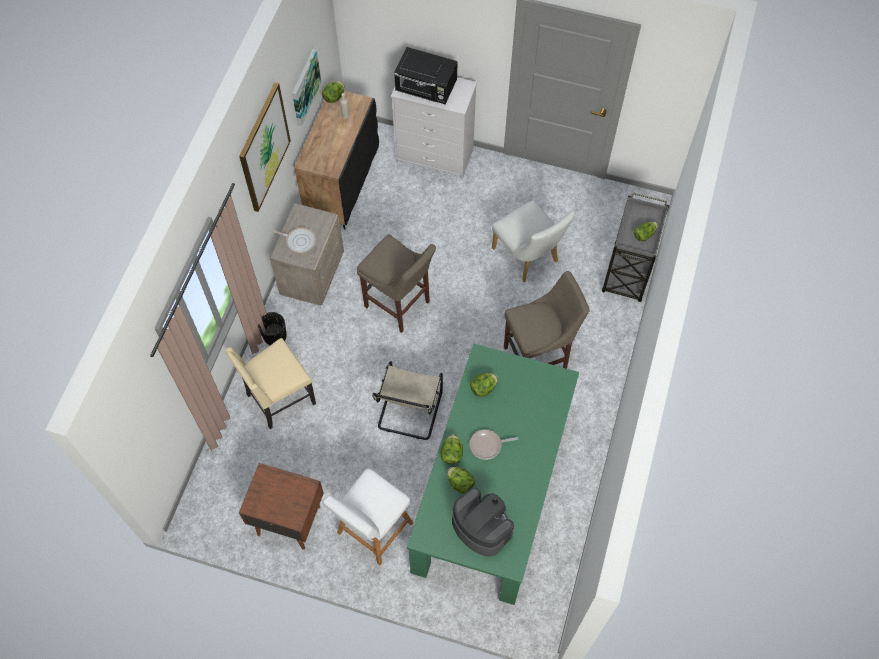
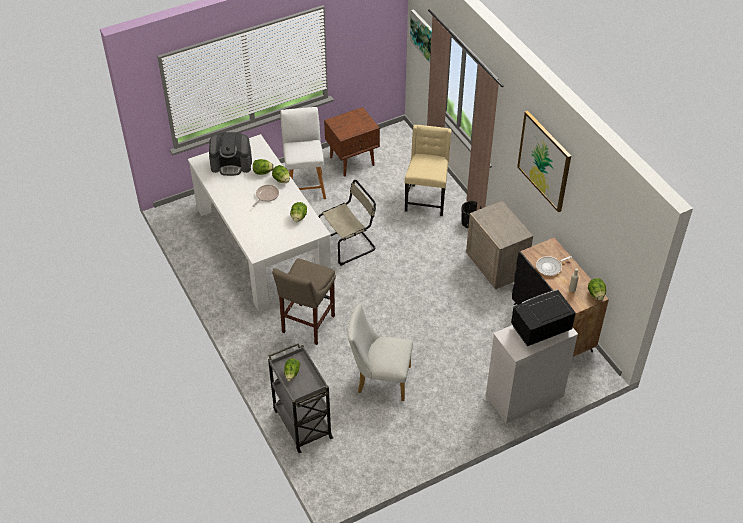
camera: 135 degrees right, 15 degrees down
(299, 241) = (500, 220): frying pan -> frying pan (550, 267)
(304, 87) = (591, 233): picture -> picture (424, 36)
(399, 306) = (423, 289): beige stool -> none
(409, 412) = (349, 244): beige chair -> beige chair turned 90 degrees clockwise
(492, 489) = (262, 244): green dining table -> white dining table

